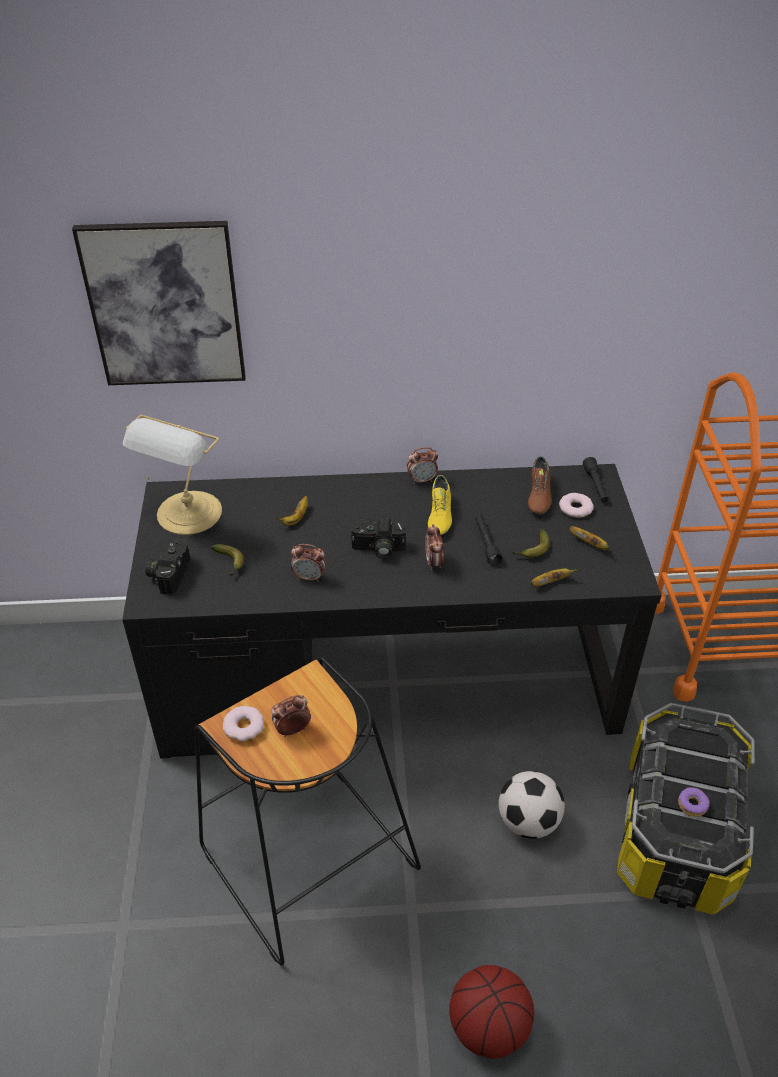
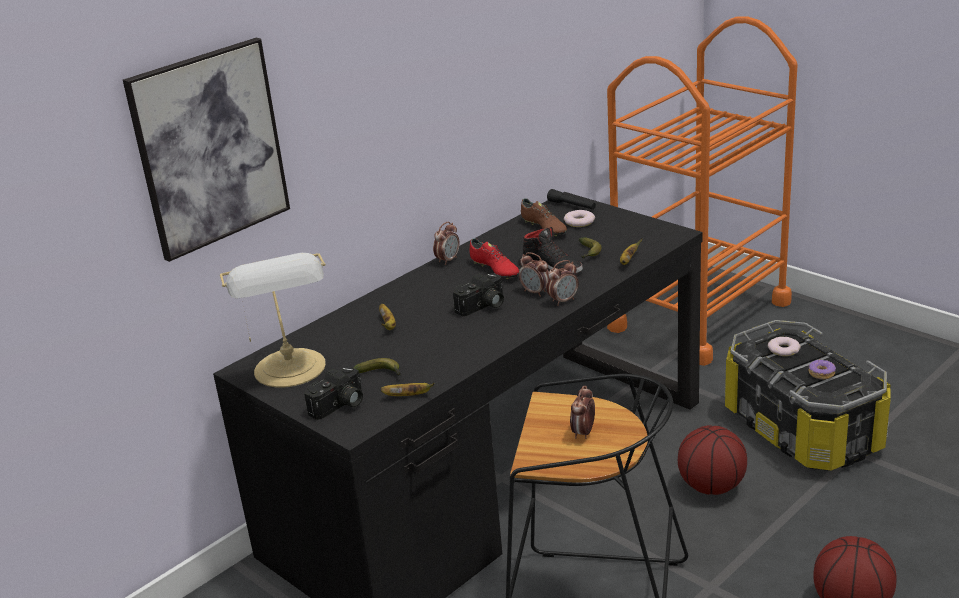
camera: 40 degrees left, 15 degrees down
(169, 573) = (339, 406): camera -> camera turned 105 degrees counterclockwise
(244, 726) = (547, 452): donut -> donut (783, 349)
(309, 577) = (459, 346): alarm clock -> alarm clock (563, 301)
(439, 516) = (494, 270): yellow shoe -> red shoe
(486, 543) = (552, 265): black flashlight -> black shoe
(528, 821) = (711, 487): football -> basketball
(590, 544) = (619, 232): banana -> banana (408, 396)

